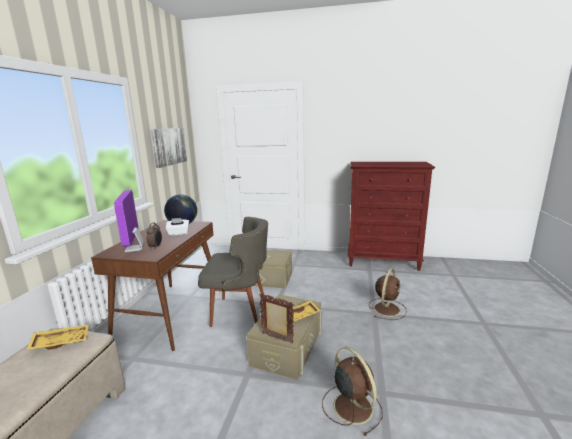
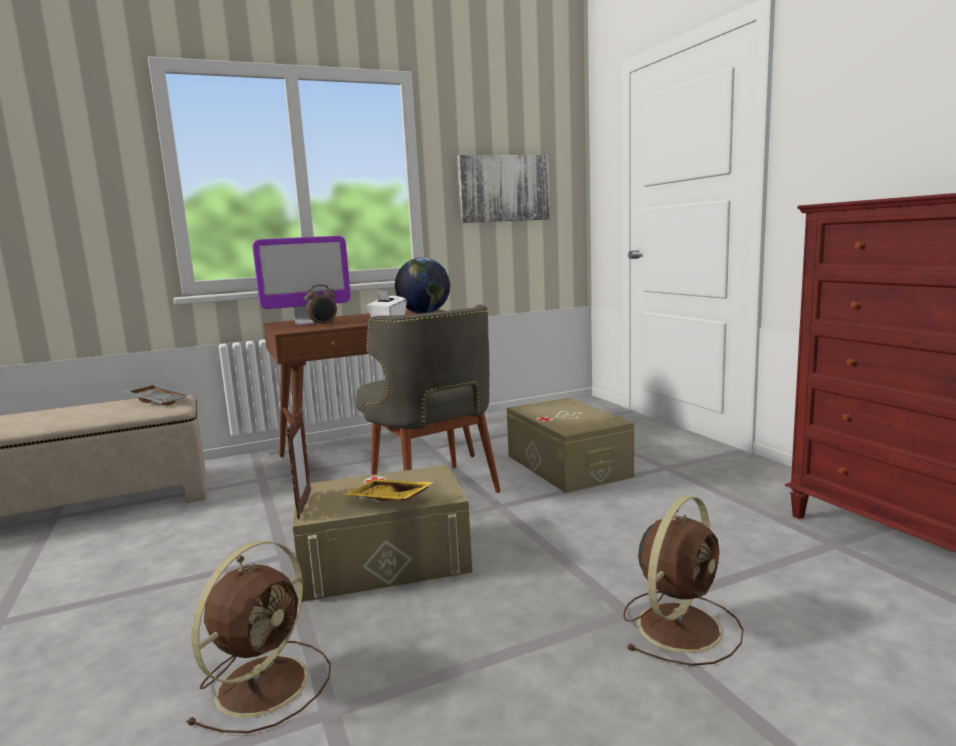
camera: 55 degrees right, 5 degrees down
(61, 342) = (160, 401): yellow tray -> grey tray
(134, 248) = (308, 323): monitor -> monitor turned 150 degrees counterclockwise
(387, 308) = (680, 625): brown fan -> brown fan turned 45 degrees counterclockwise

